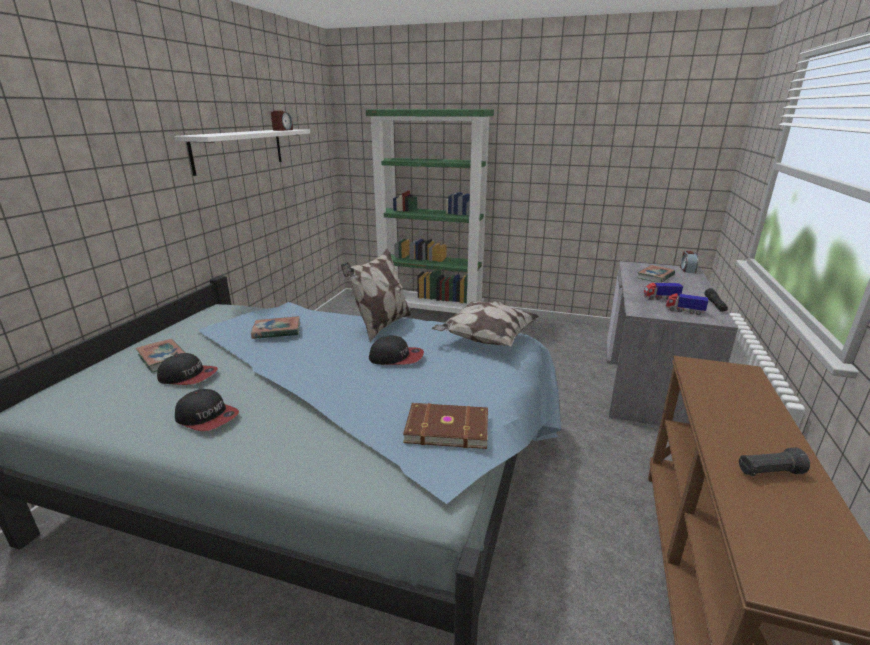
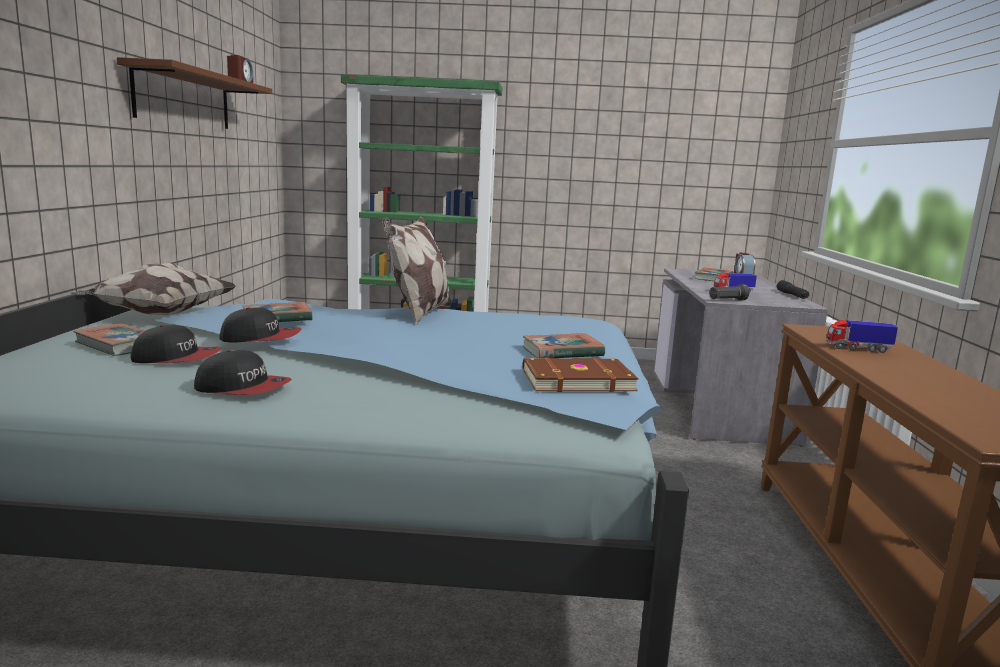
camera: 15 degrees left, 10 degrees down
(239, 150) = (184, 99): white shelf -> brown shelf
(396, 357) = (464, 335): cap -> cap (261, 338)
(460, 385) = (562, 352): none -> book
(485, 340) = (561, 322): pillow -> pillow (158, 314)
(684, 311) = (765, 299): toy truck -> toy truck (857, 348)
(768, 472) = (936, 385): black flashlight -> black flashlight (727, 300)

